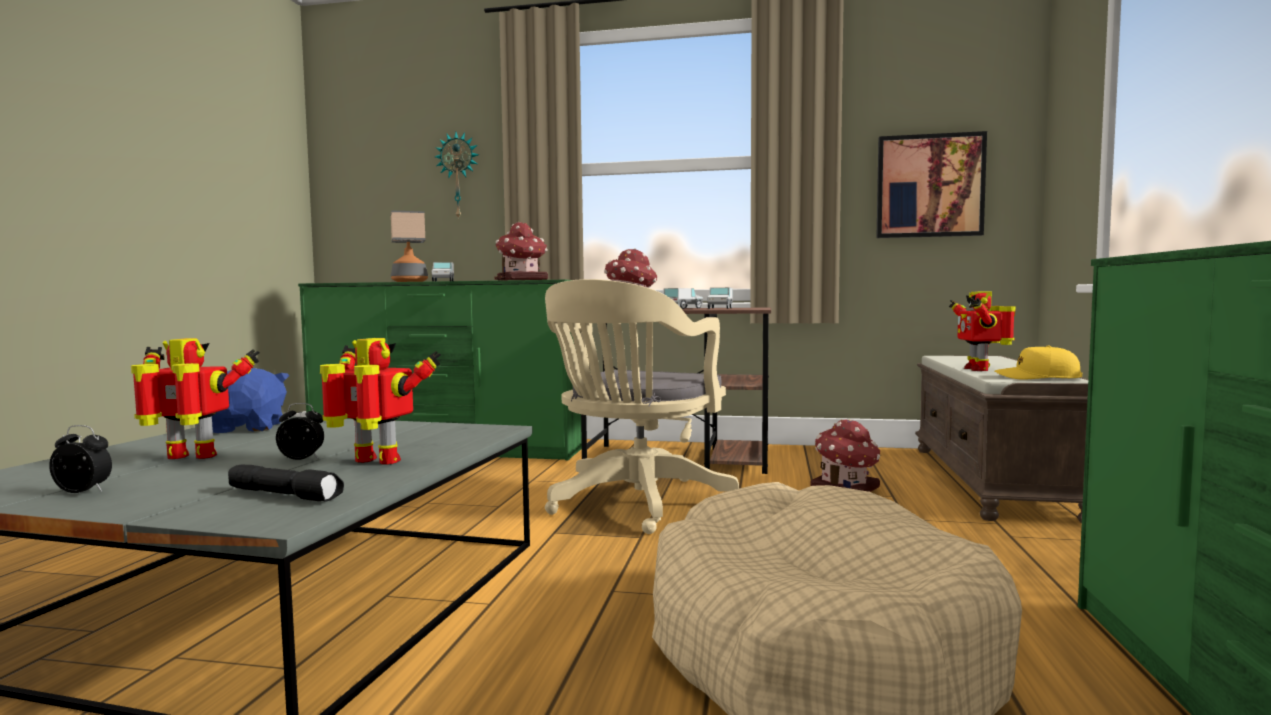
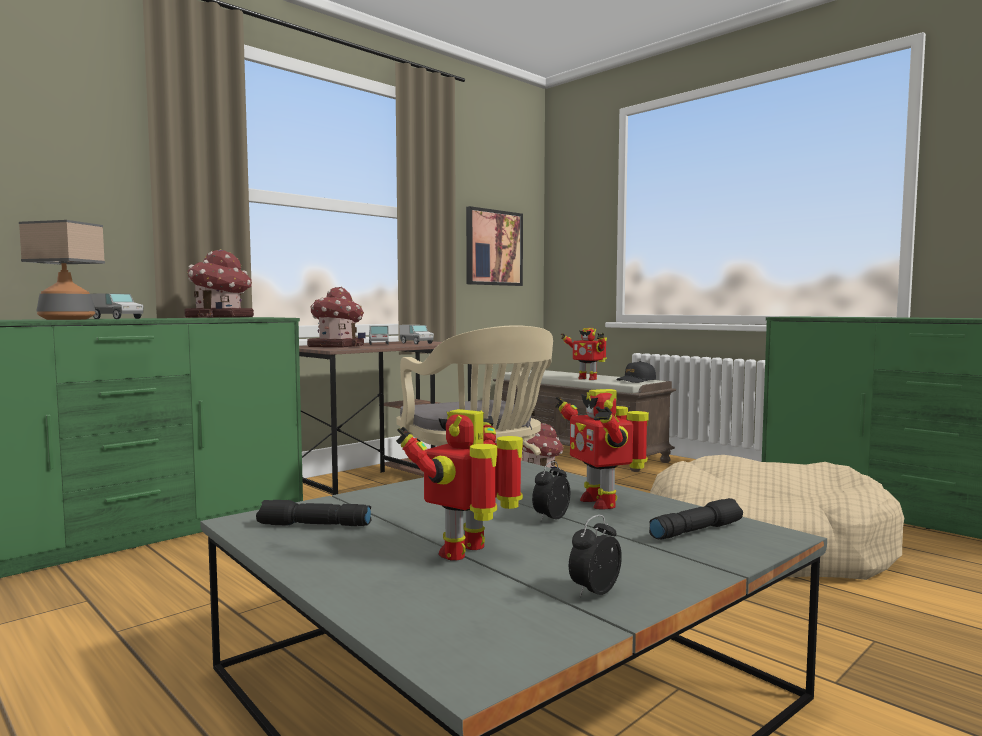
camera: 55 degrees left, 0 degrees up
(248, 428) = (313, 526): blue plush toy -> black flashlight
(376, 462) = (601, 502): toy robot -> toy robot turned 75 degrees counterclockwise
(458, 176) = (63, 174): wall clock -> none
(1037, 377) = (636, 381): yellow cap -> black cap

